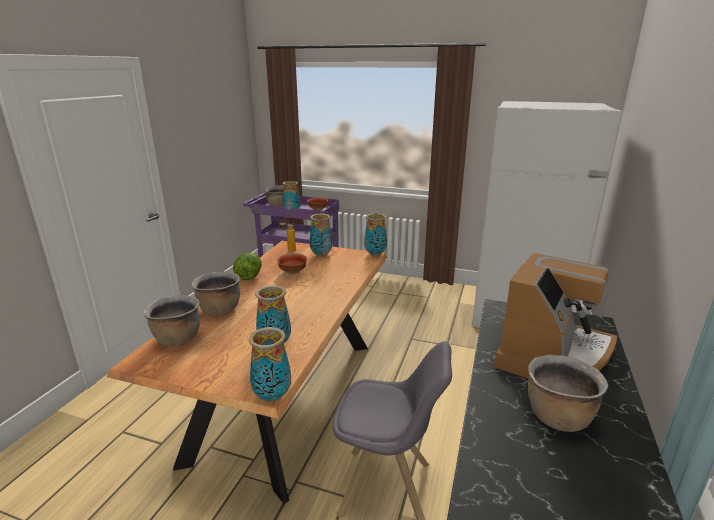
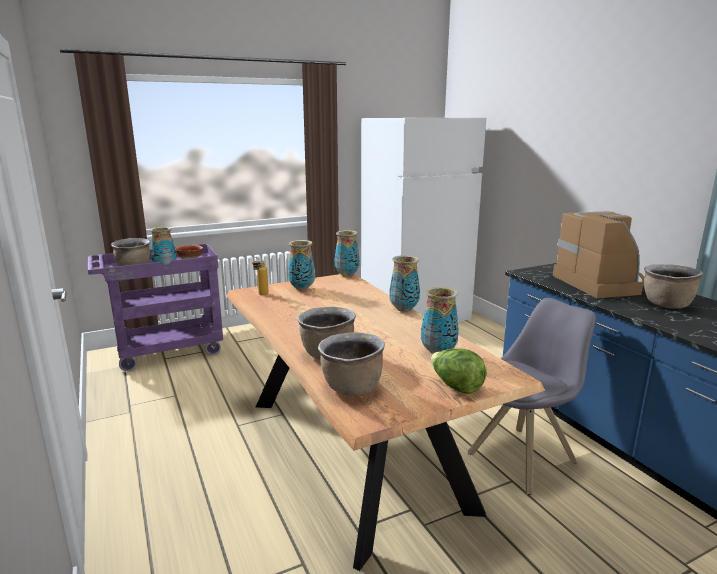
camera: 45 degrees left, 5 degrees down
(249, 276) = (280, 324): lettuce -> lettuce (455, 387)
(272, 396) = (521, 377): vase -> vase (404, 309)
(293, 272) = (313, 307): bowl -> none

